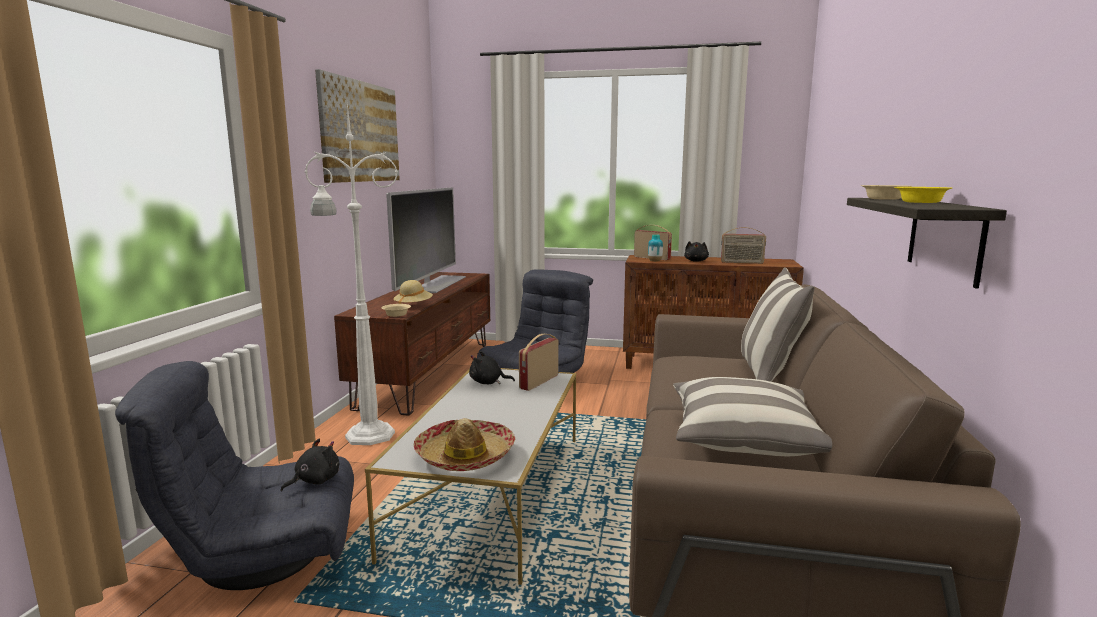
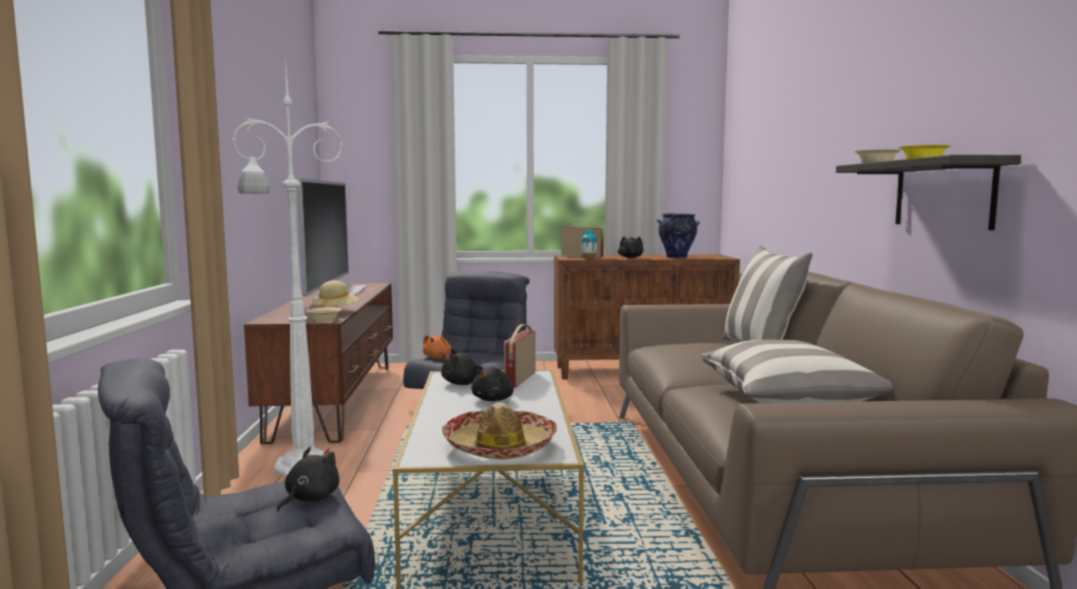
camera: 15 degrees left, 5 degrees down
(361, 132) = (262, 107): picture -> none
(500, 402) = (494, 399): none -> black plush toy
(509, 345) = (437, 357): none -> orange plush toy
(742, 262) = (677, 257): radio -> vase

